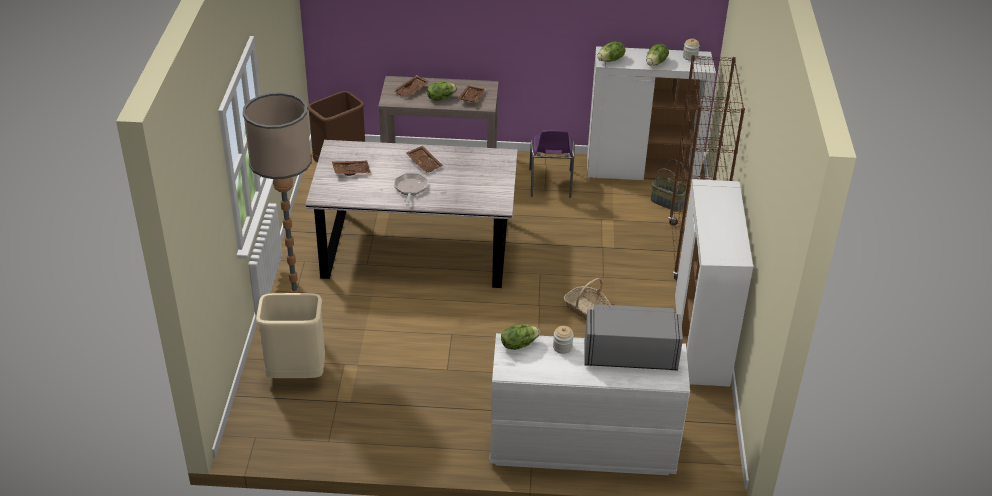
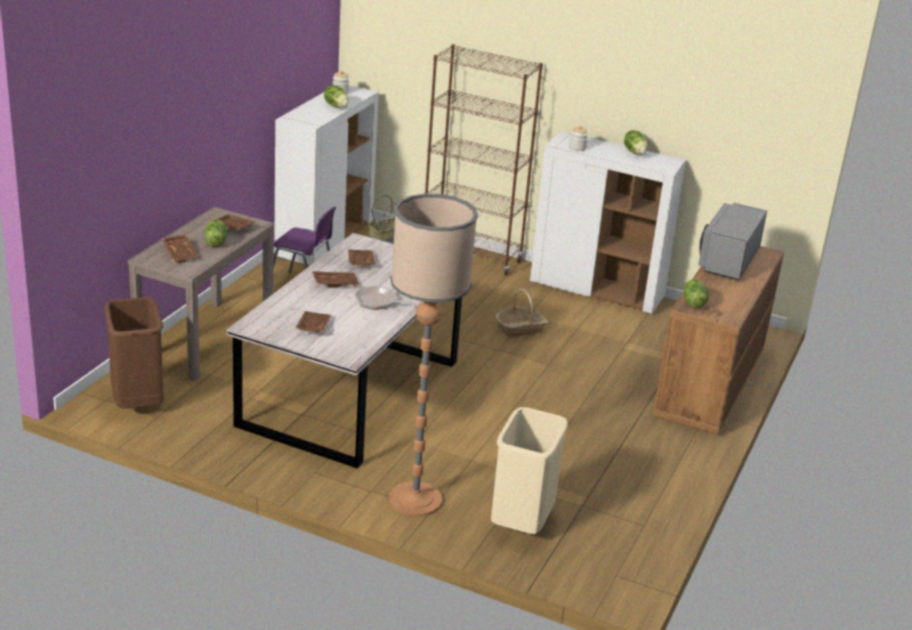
camera: 70 degrees left, 10 degrees down
(468, 165) = (360, 262): none -> brown tray
(562, 347) = (705, 285): jar -> jar (577, 148)
(581, 447) = (709, 385): white dresser -> brown dresser
(611, 60) = (310, 120): lettuce -> lettuce (635, 152)

